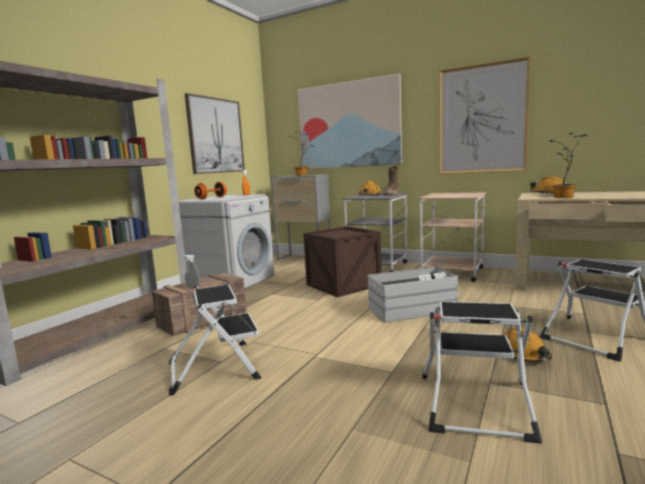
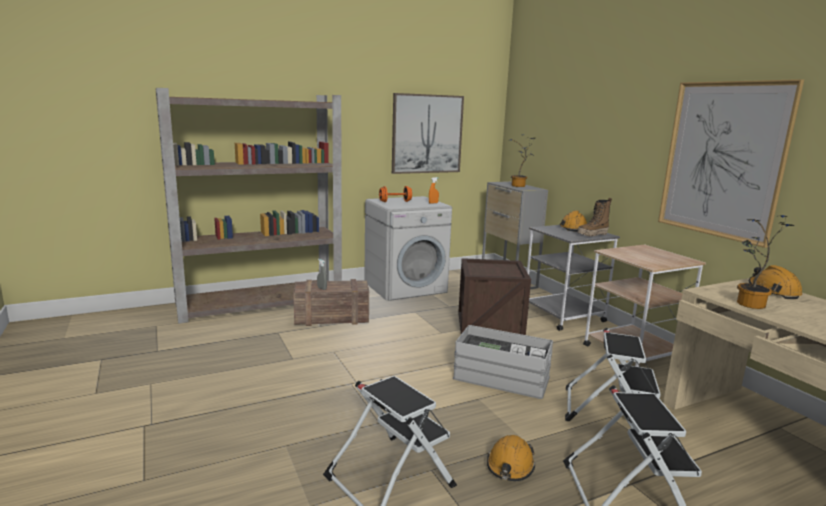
camera: 35 degrees right, 5 degrees up
(215, 367) = (283, 361): step ladder -> step ladder (607, 409)
(348, 125) = (576, 135): picture -> none

